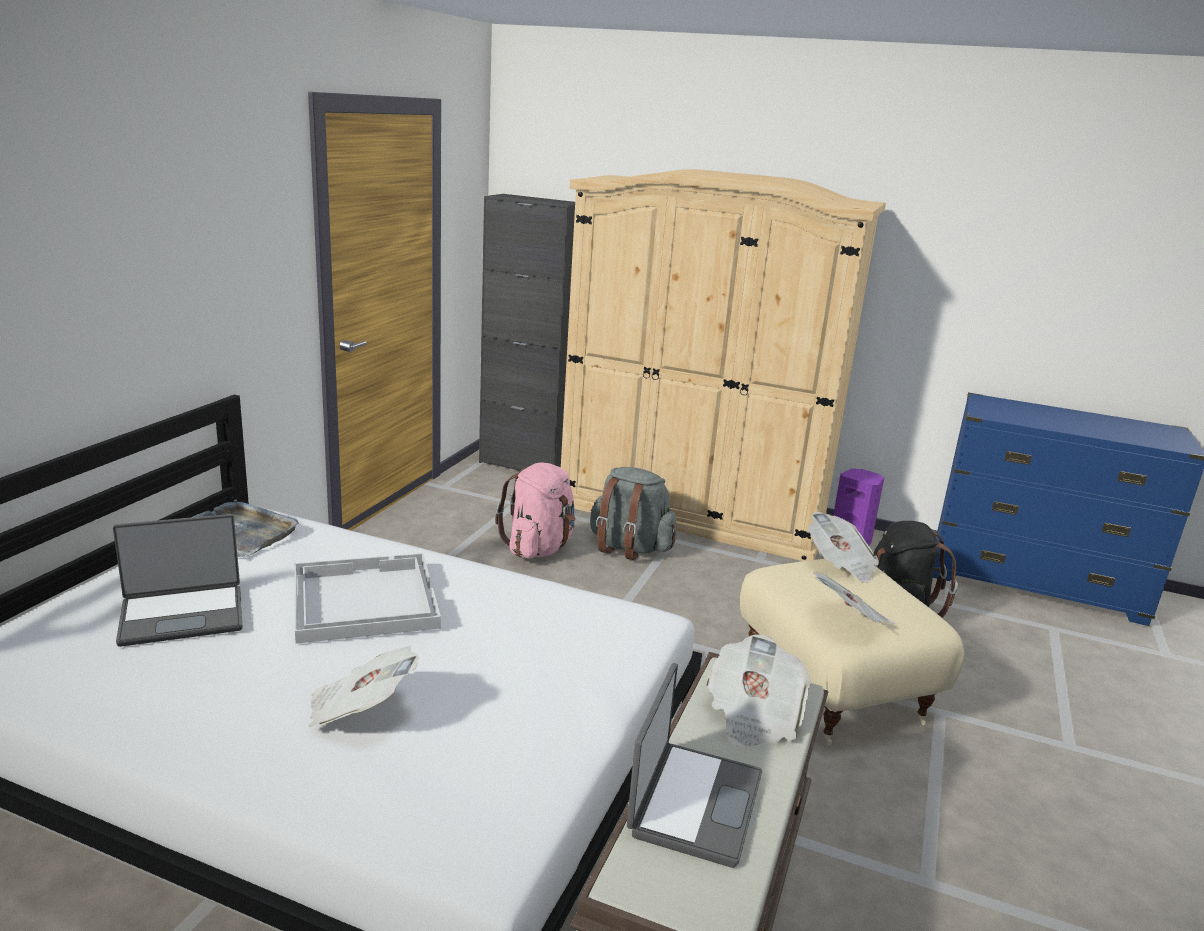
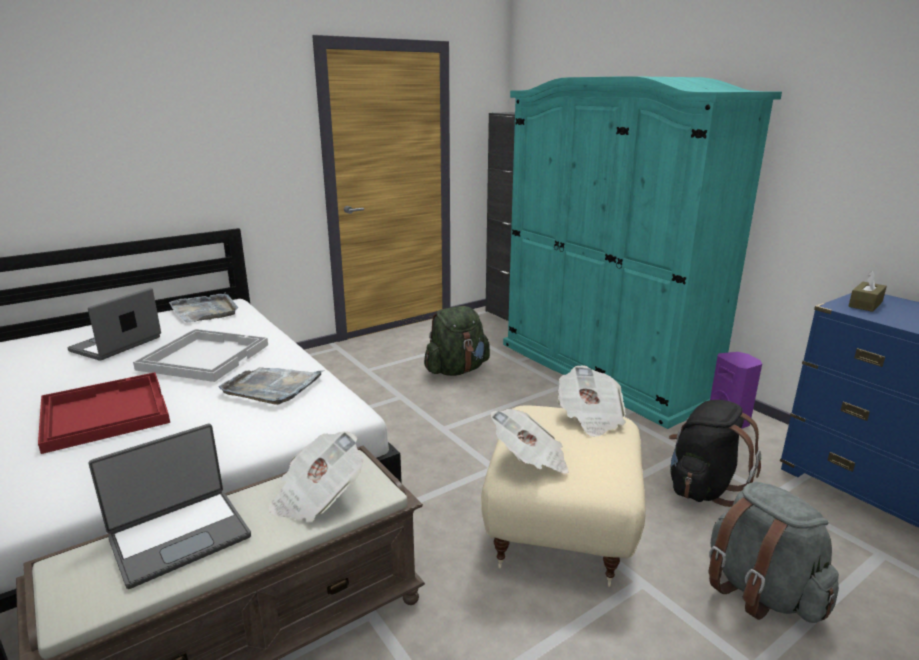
camera: 35 degrees right, 0 degrees up
(182, 615) = (117, 344): laptop -> laptop turned 105 degrees clockwise
(360, 710) = (104, 413): newspaper -> red tray
(519, 615) = (272, 387): none -> grey tray
(539, 548) = (456, 370): pink backpack -> green backpack
(629, 548) = (522, 383): grey backpack -> grey backpack (760, 591)
(691, 513) = (603, 370): beige wardrobe -> turquoise wardrobe
(993, 409) = (865, 304): none -> brown tissue box

